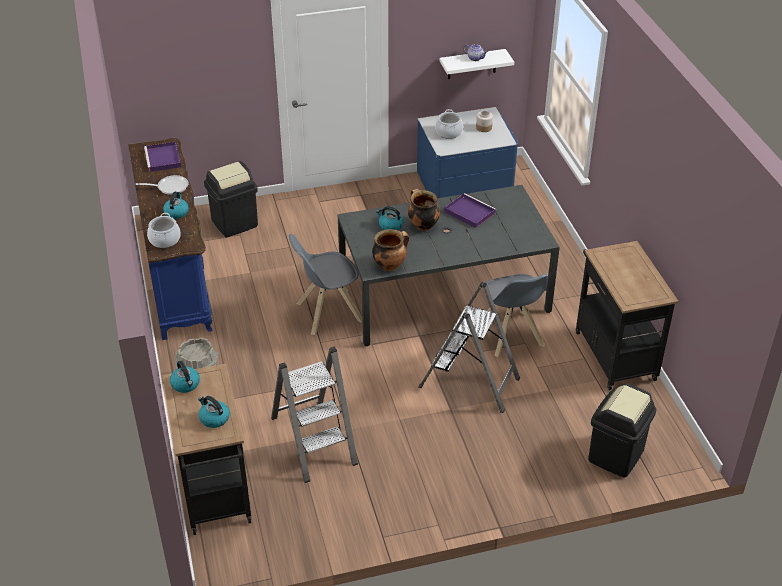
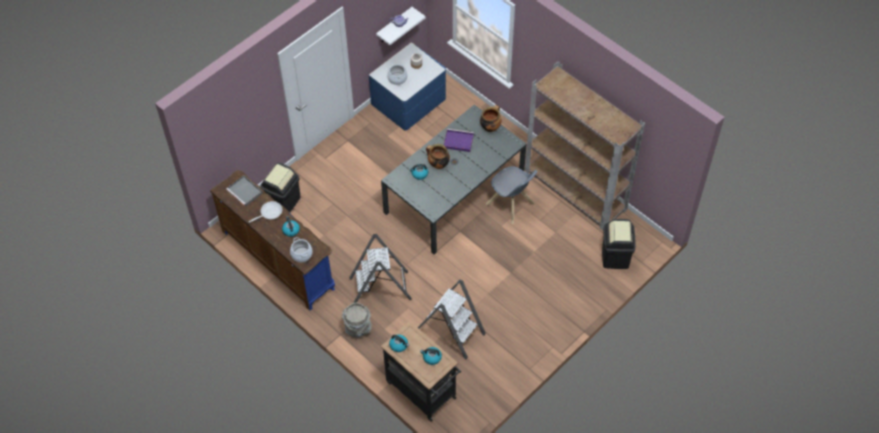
camera: 30 degrees left, 15 degrees up
(163, 159) = (245, 192): purple tray -> grey tray
(327, 313) = (394, 241): grey chair -> none
(390, 265) = (440, 204): cooking pot -> cooking pot (490, 127)
(470, 382) = (510, 249): grey step ladder -> grey step ladder (381, 288)
(613, 354) = (575, 190): black cart -> brown bookcase

